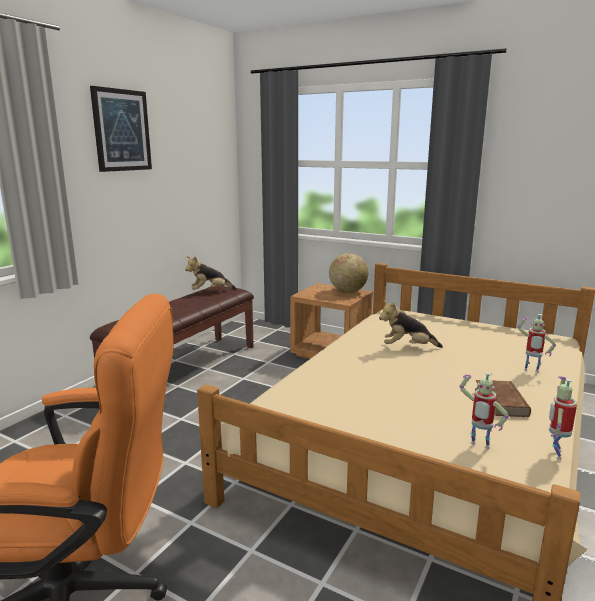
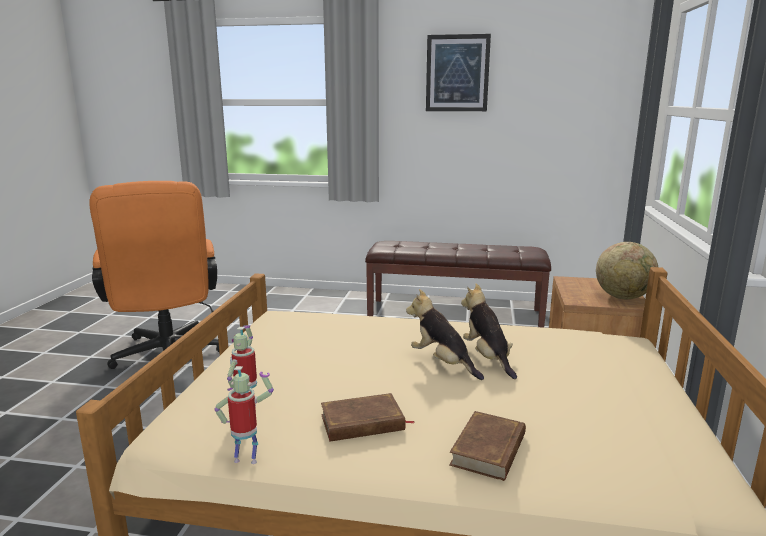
camera: 70 degrees right, 0 degrees up
(210, 291) = (513, 248): plush toy -> plush toy (442, 363)
(530, 371) = (489, 450): toy robot -> brown book

